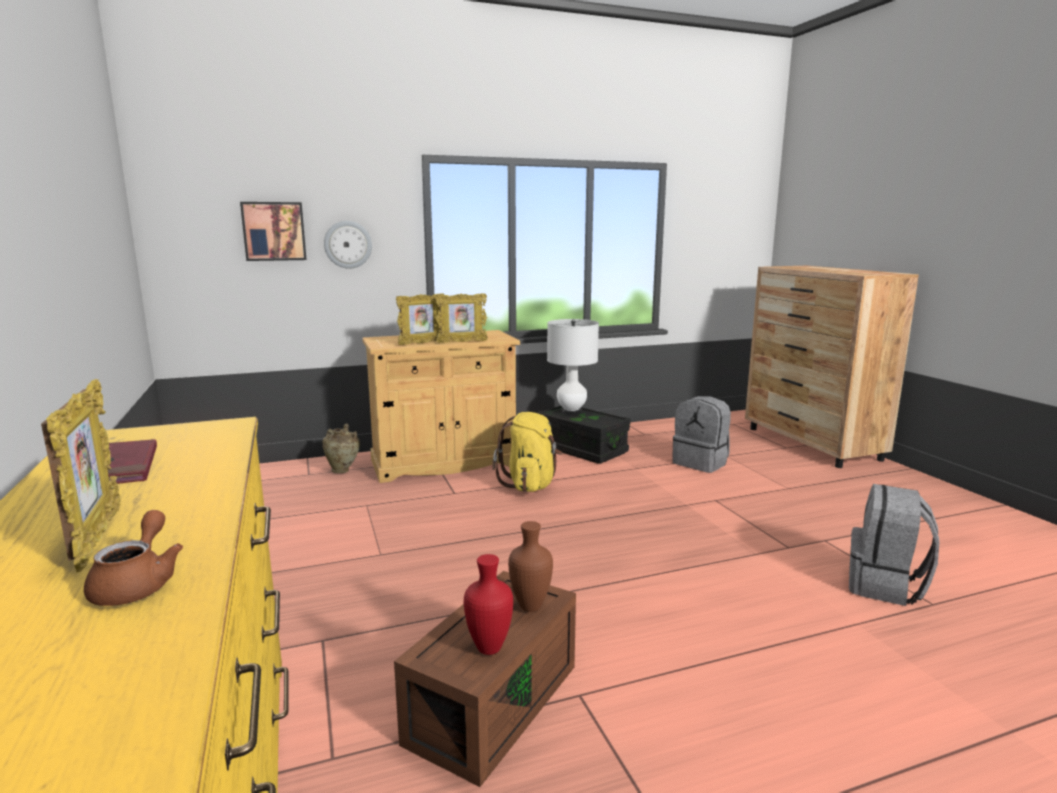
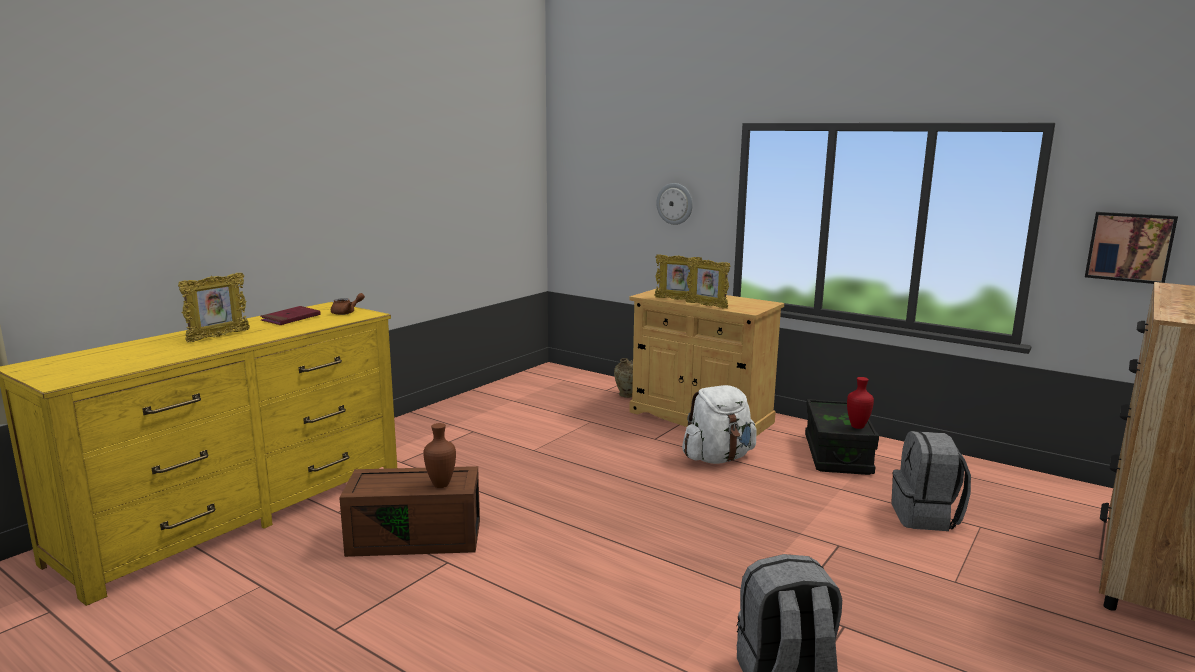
camera: 55 degrees right, 0 degrees up
(138, 584) = (183, 350): brown teapot -> brown teapot (347, 312)
(274, 231) = (624, 189): picture -> picture (1129, 247)
(490, 647) = (386, 487): red vase -> red vase (858, 427)
(530, 485) = (718, 458): yellow backpack -> white backpack
(571, 412) = (841, 411): white table lamp -> none

